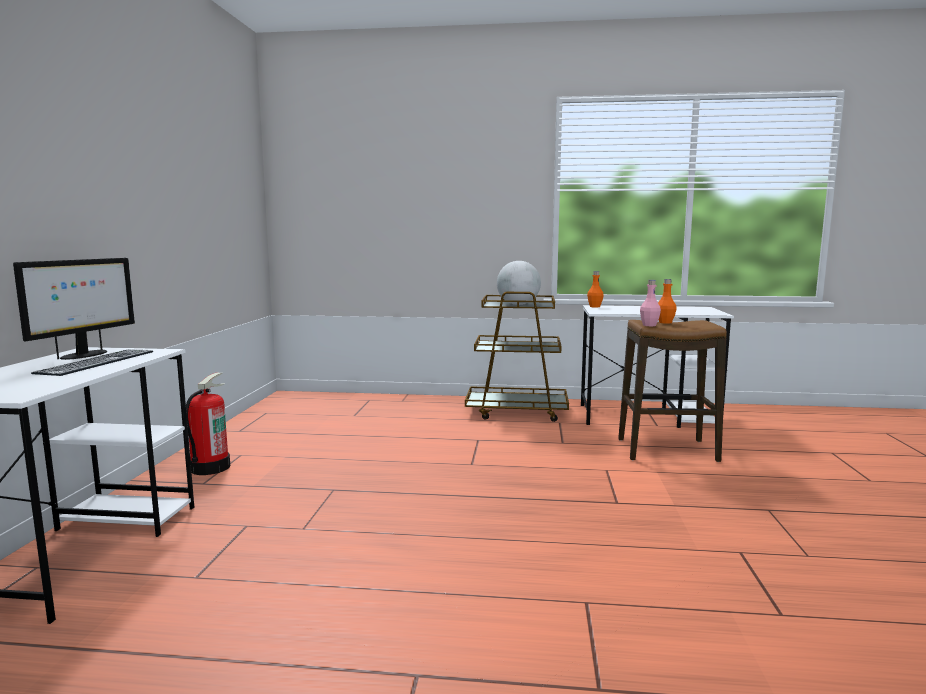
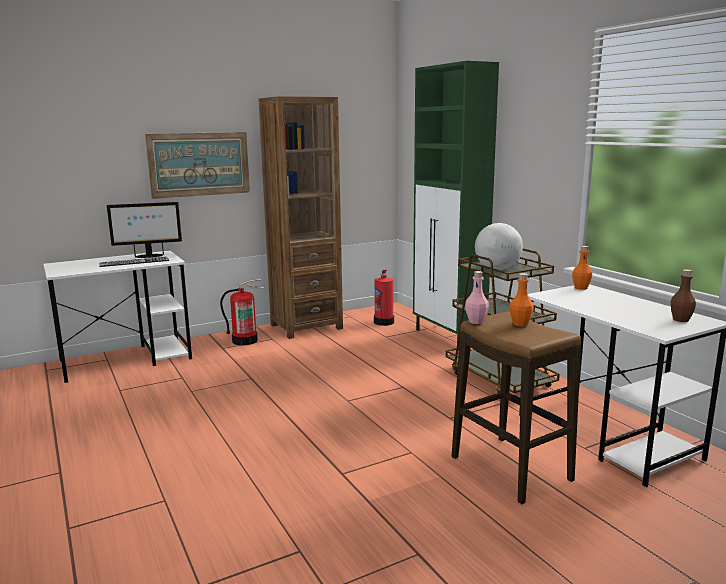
camera: 55 degrees right, 5 degrees up
(107, 203) = (199, 164): none -> picture
(246, 433) = (306, 326): none -> brown bookcase
(315, 407) = (384, 322): none -> fire extinguisher
(405, 400) = (448, 337): none -> green cabinet
(695, 309) = (680, 319): none -> brown bottle

